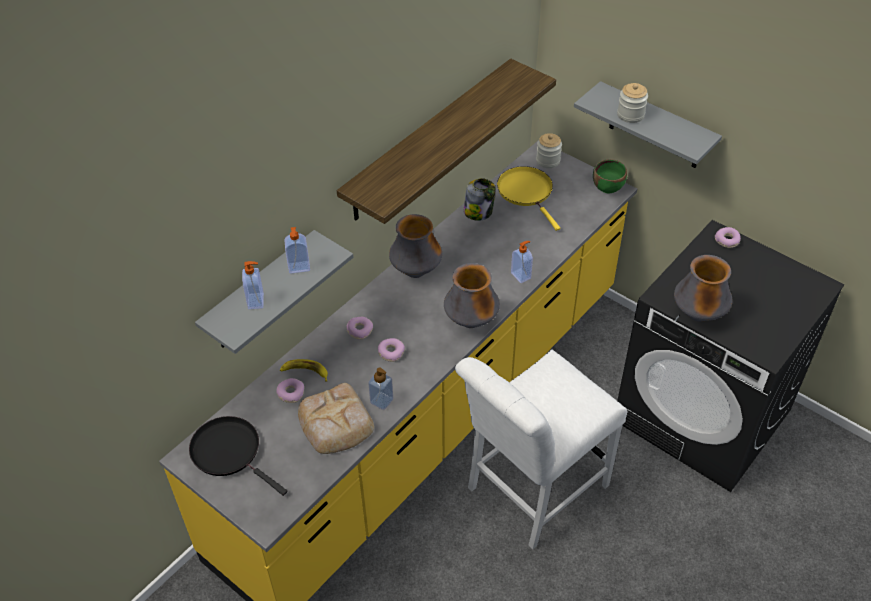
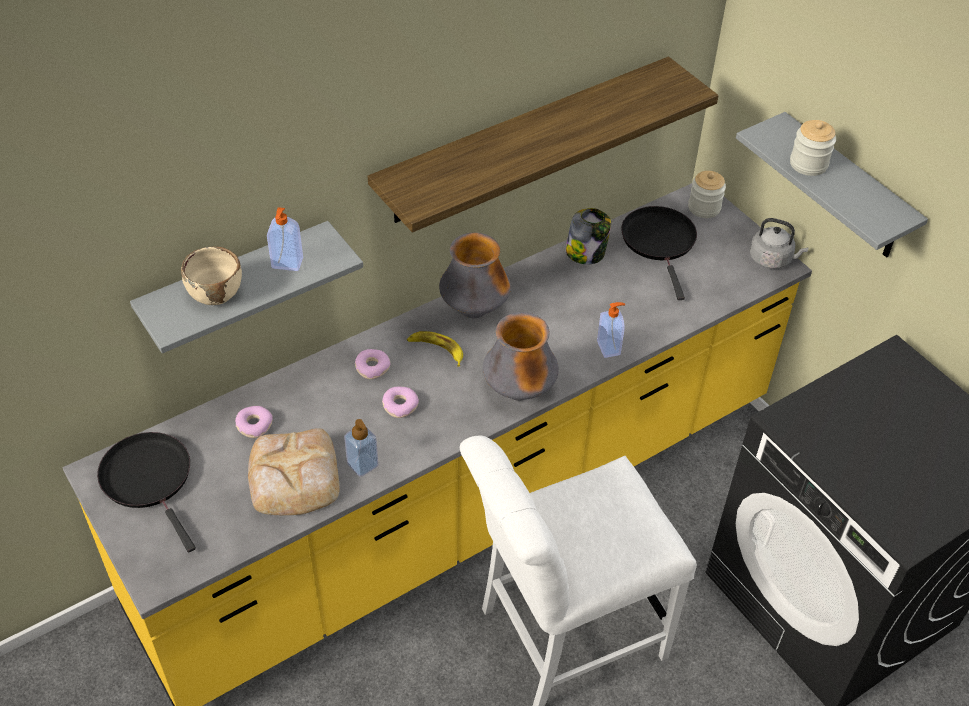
camera: 15 degrees right, 0 degrees up
(256, 301) = (216, 293): soap dispenser -> beige bowl
(305, 372) = (283, 403): banana -> banana (436, 349)
(527, 192) = (660, 242): yellow frying pan -> black frying pan
(608, 187) = (772, 259): green bowl -> grey kettle
(698, 315) = (826, 459): vase -> none
(727, 241) = (907, 368): donut -> none

